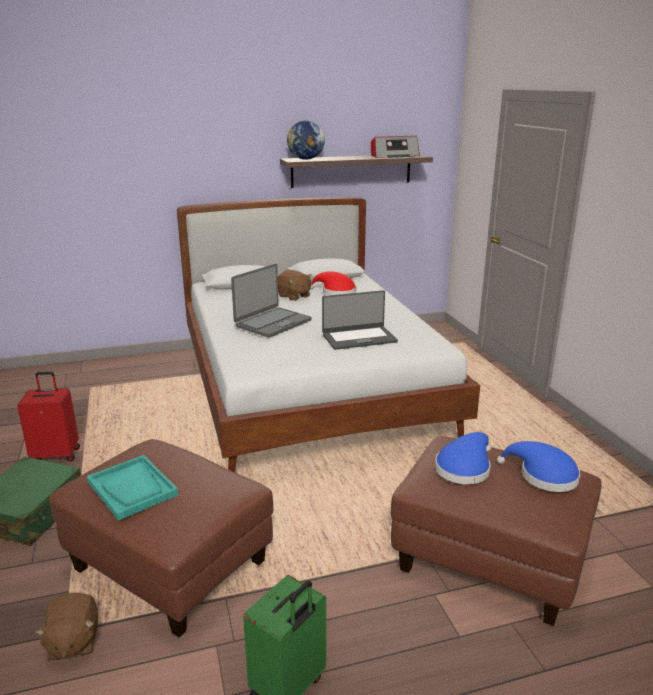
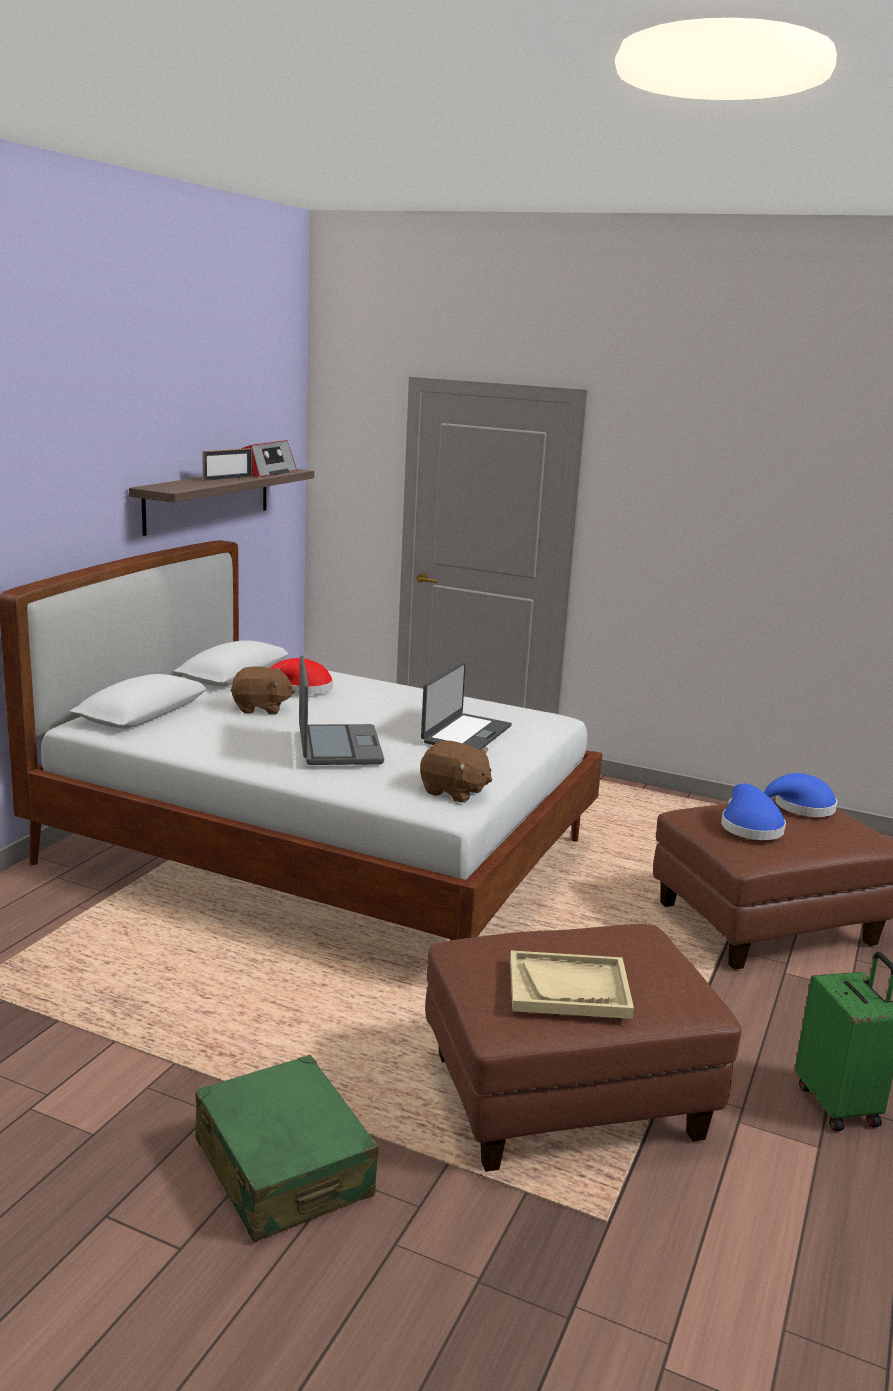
camera: 50 degrees left, 5 degrees down
(56, 454) = (141, 1091): red suitcase -> none
(73, 642) = (634, 1222): brown plush toy -> brown plush toy (454, 792)
(132, 488) = (569, 988): turquoise tray -> beige tray
(305, 159) = (178, 486): globe -> none
(352, 158) = (227, 479): none -> picture frame

